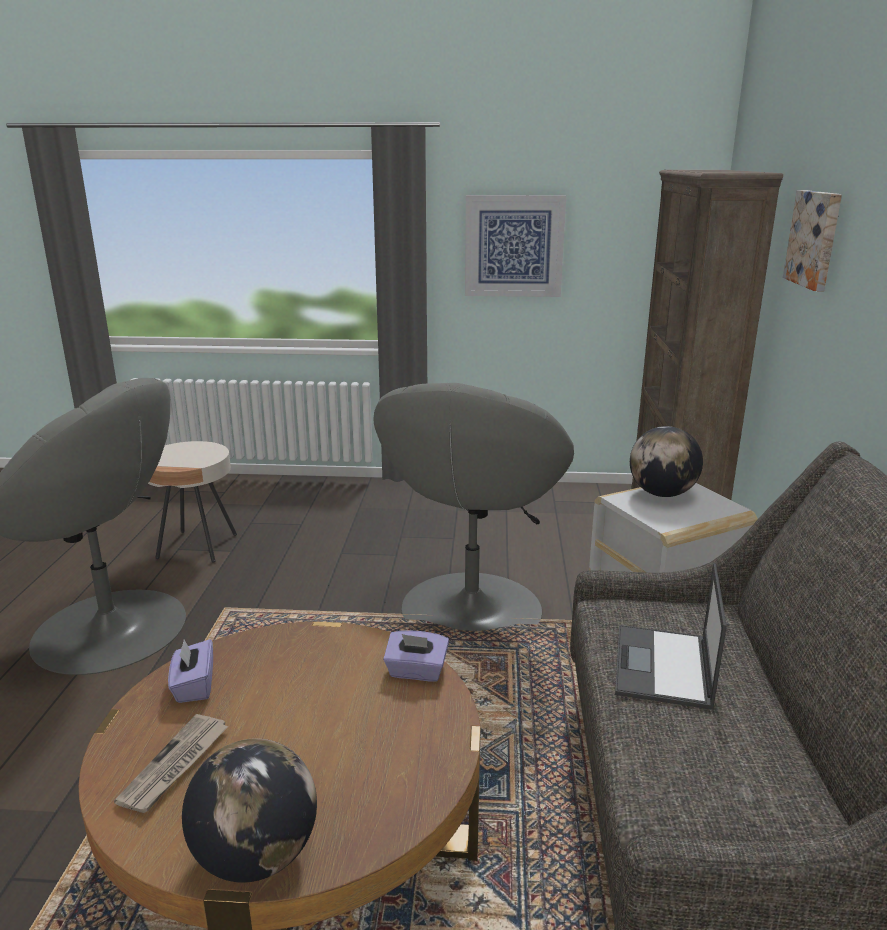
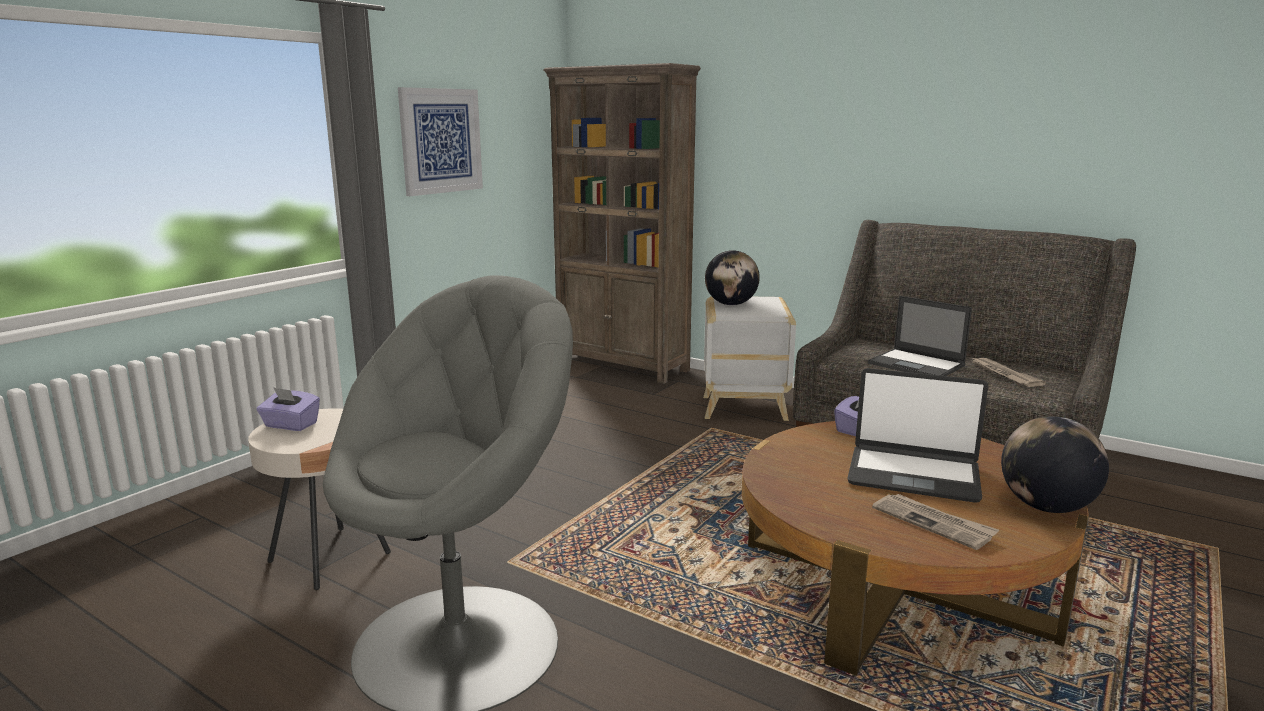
camera: 60 degrees left, 5 degrees down
(194, 686) = (822, 504): purple tissue box -> purple tissue box (290, 425)
(302, 733) = (913, 474): none -> laptop
(469, 609) = (653, 455): grey armchair -> none
(719, 754) = (1004, 374): none -> newspaper
(815, 239) = (754, 107): picture -> none

